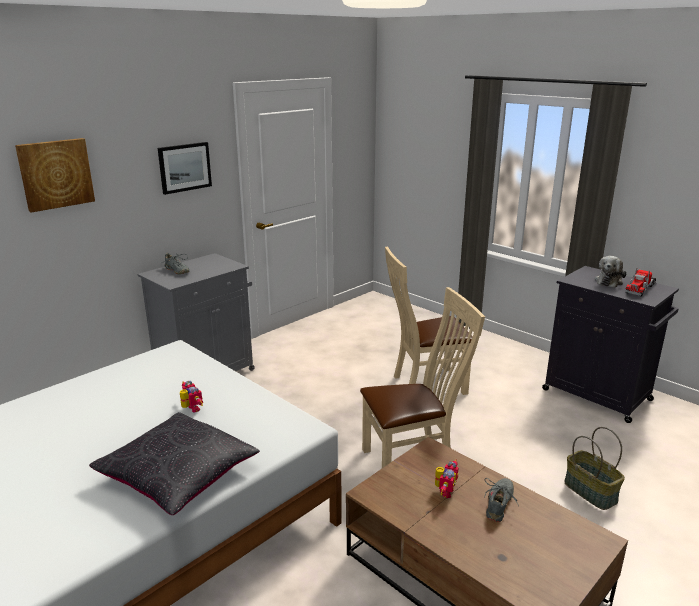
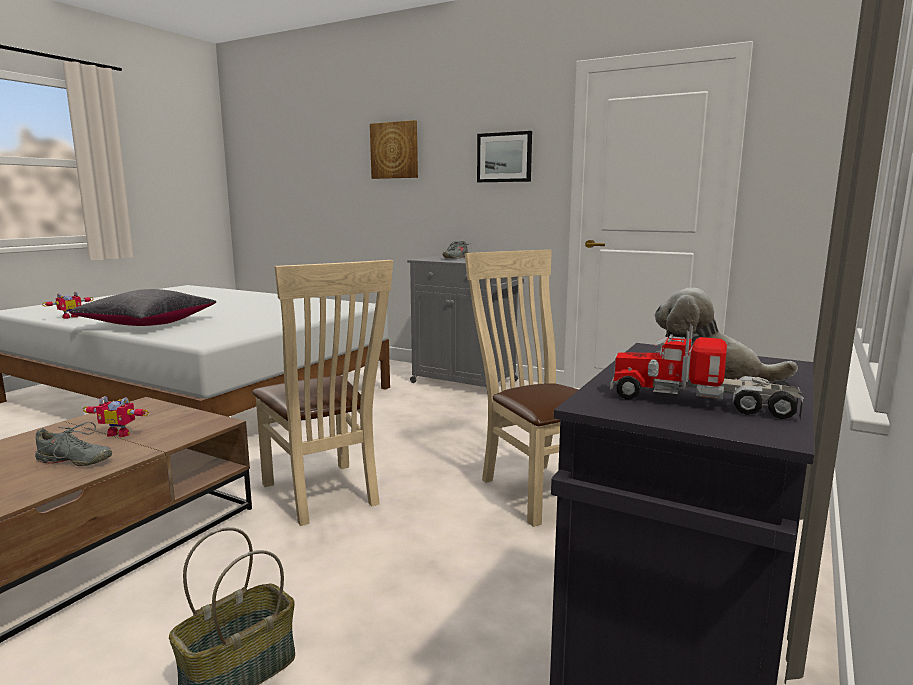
camera: 75 degrees right, 10 degrees down
(191, 409) = (250, 317): toy robot -> toy robot (69, 317)

